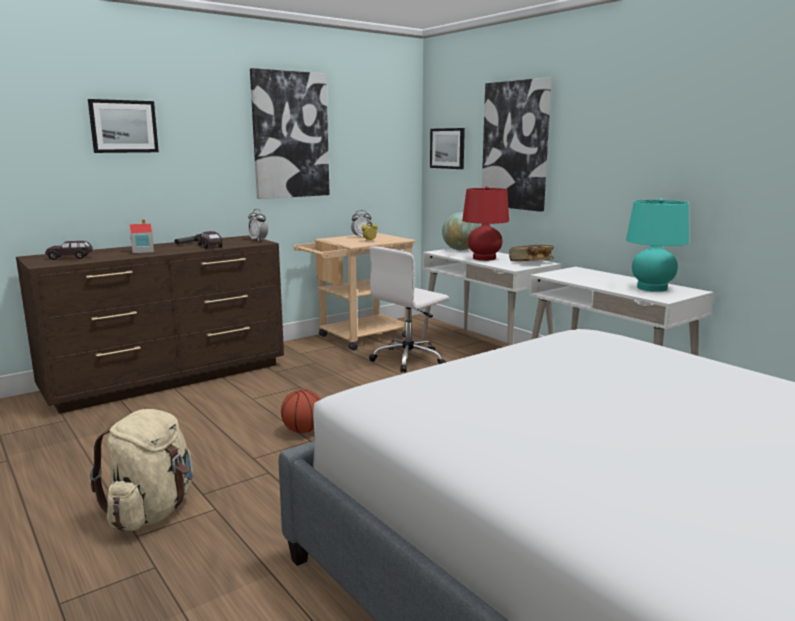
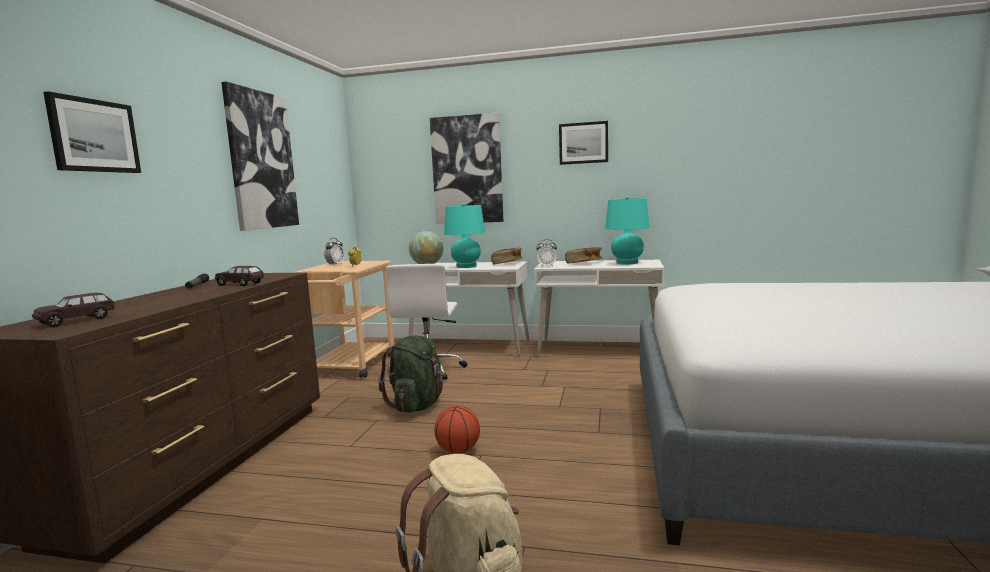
camera: 40 degrees left, 5 degrees down
(142, 251) = (165, 299): toy house -> none
(258, 240) = (273, 273): alarm clock -> alarm clock (547, 266)
(344, 386) = (417, 405): none -> green backpack
(447, 148) = (386, 177): picture -> picture (583, 143)
(484, 258) = (466, 266): red table lamp -> turquoise table lamp
(603, 278) = (584, 263): none -> book

